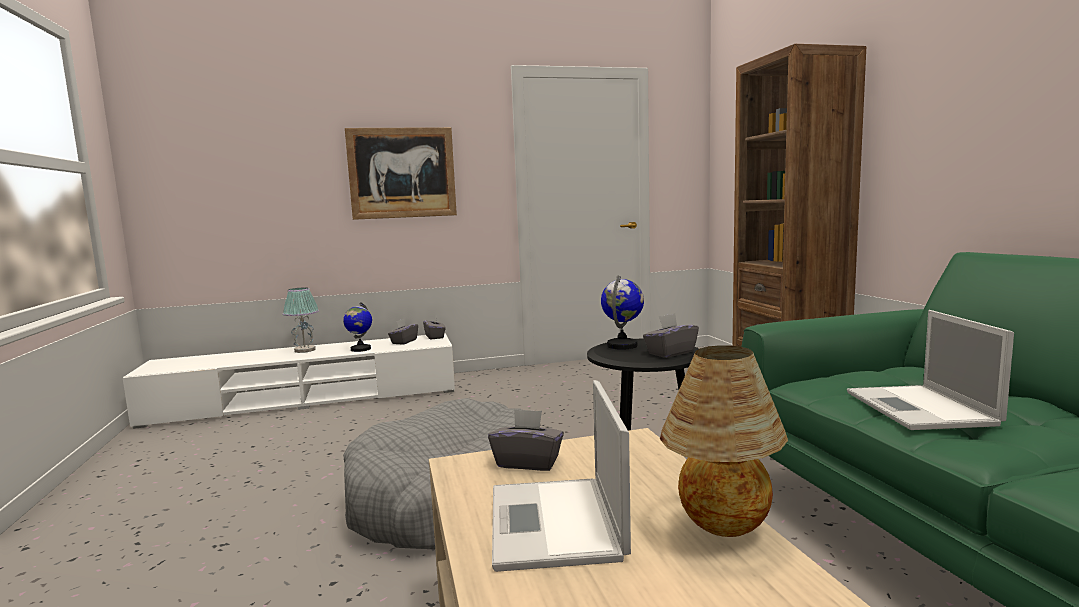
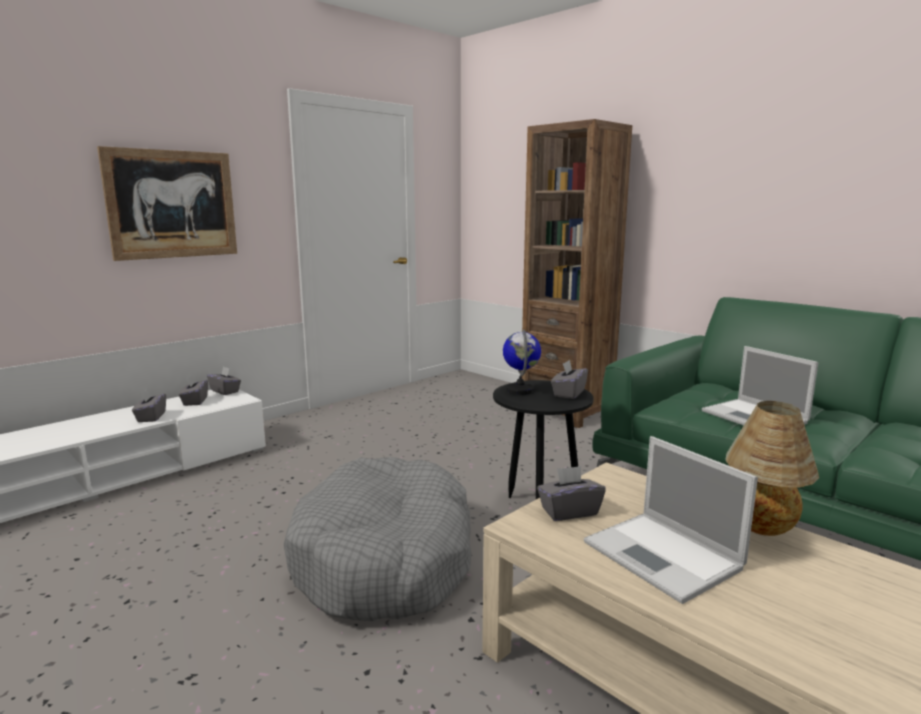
camera: 30 degrees left, 5 degrees up
(305, 350) = (71, 427): table lamp -> none
(360, 349) = (151, 417): globe -> grey tissue box

